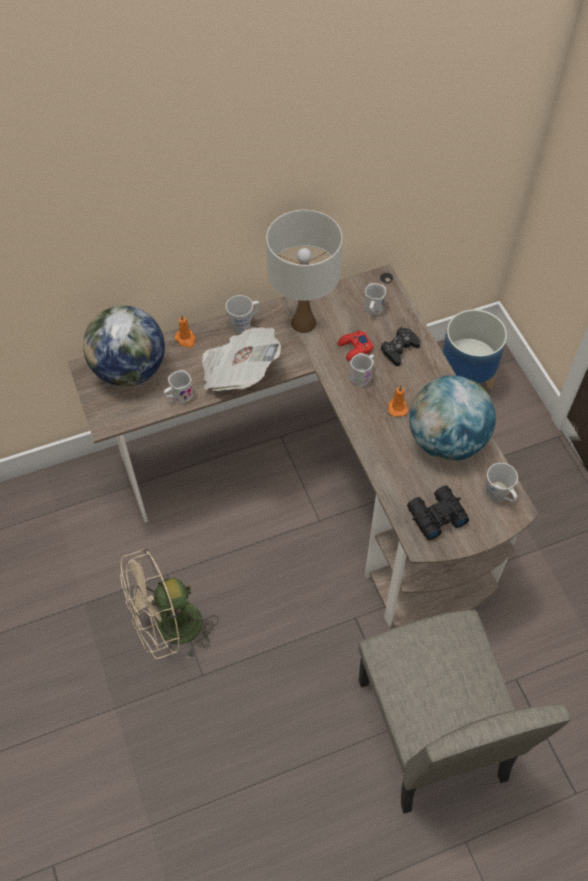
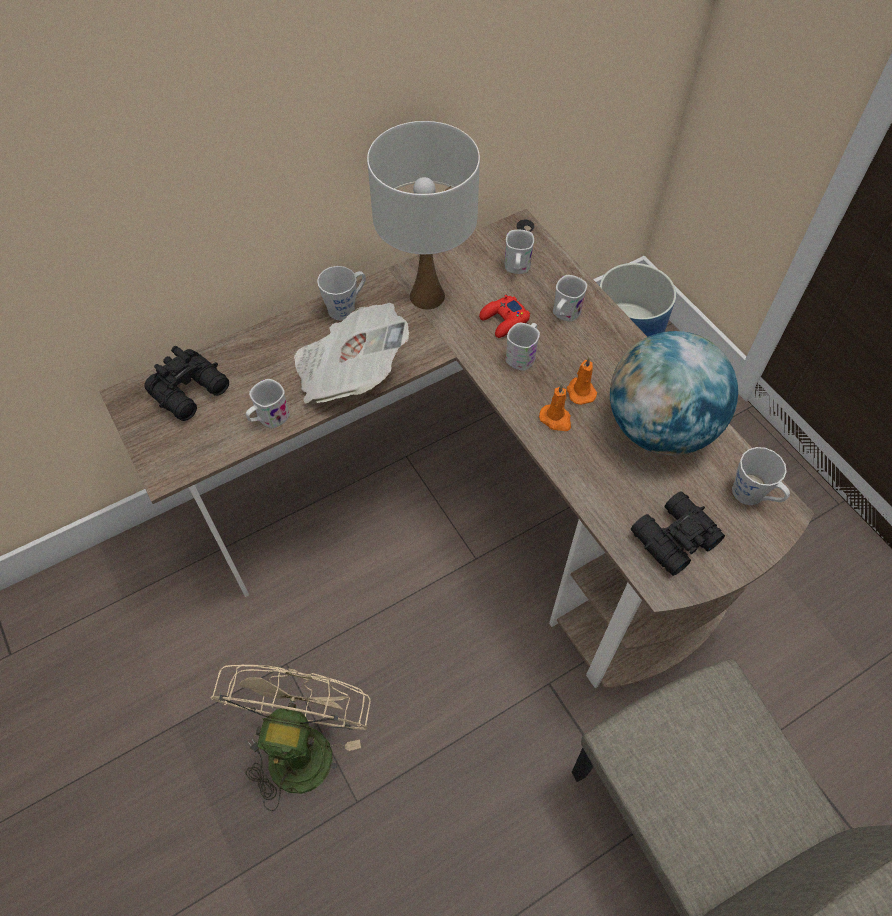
camera: 10 degrees left, 0 degrees up
(130, 370) = (192, 391): globe -> black binoculars
(170, 629) = (301, 743): beige fan -> beige fan turned 135 degrees clockwise
(186, 339) = (267, 338): orange candle -> orange candle (556, 419)
(399, 349) = (564, 314): black game controller -> white mug

